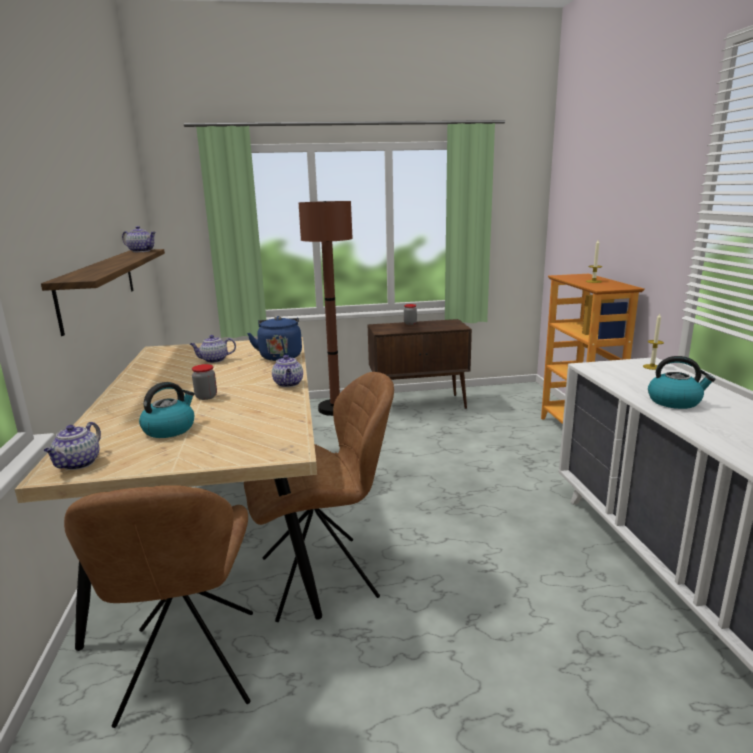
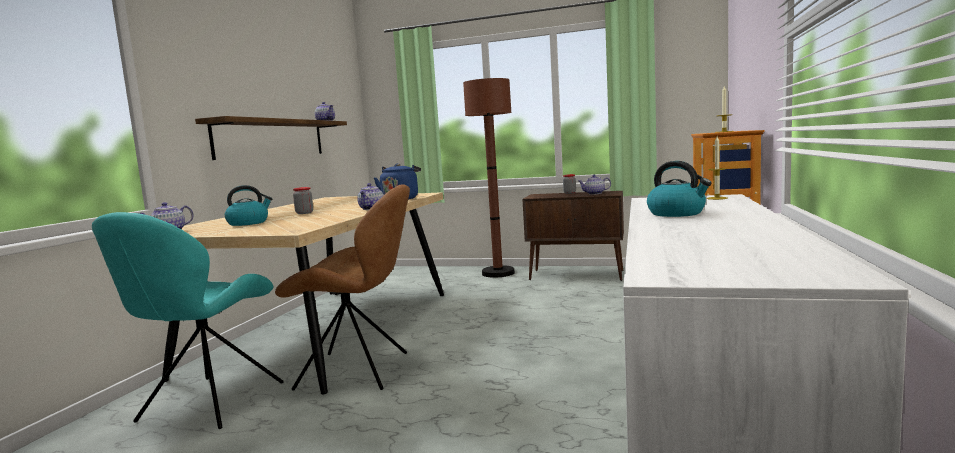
camera: 25 degrees right, 10 degrees down
(189, 669) = (209, 404): brown chair -> turquoise chair
(214, 360) = (351, 201): teapot -> teapot (594, 193)

